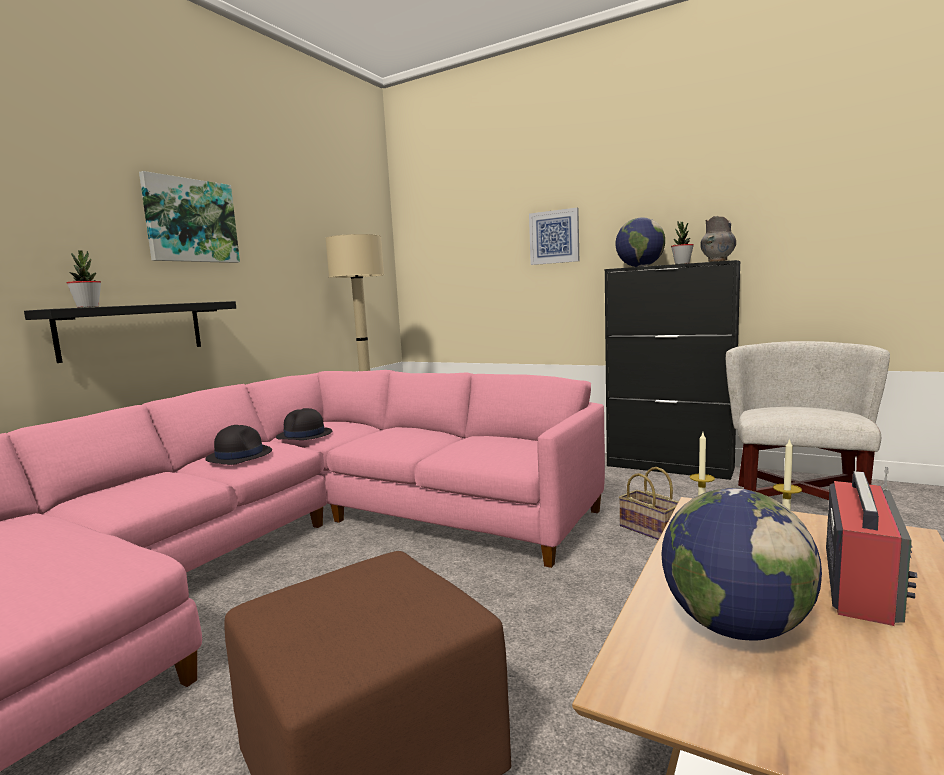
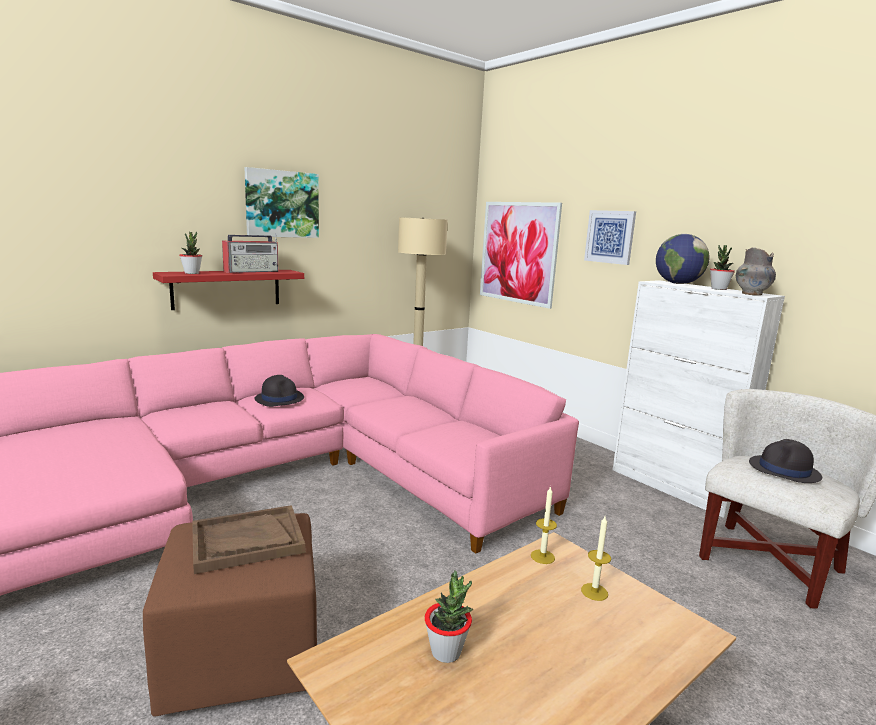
camera: 20 degrees right, 5 degrees up
(132, 330) = (227, 288): black shelf -> red shelf
(304, 435) = (339, 389): black hat -> black hat (784, 470)
(363, 594) = (247, 541): none -> brown tray
(452, 270) = (518, 252): none -> picture
(651, 530) = (592, 546): basket -> none
(669, 467) = (673, 487): black cabinet -> white cabinet
(735, 627) = (446, 652): globe -> potted plant
(860, 583) = (588, 656): radio -> radio (252, 271)

